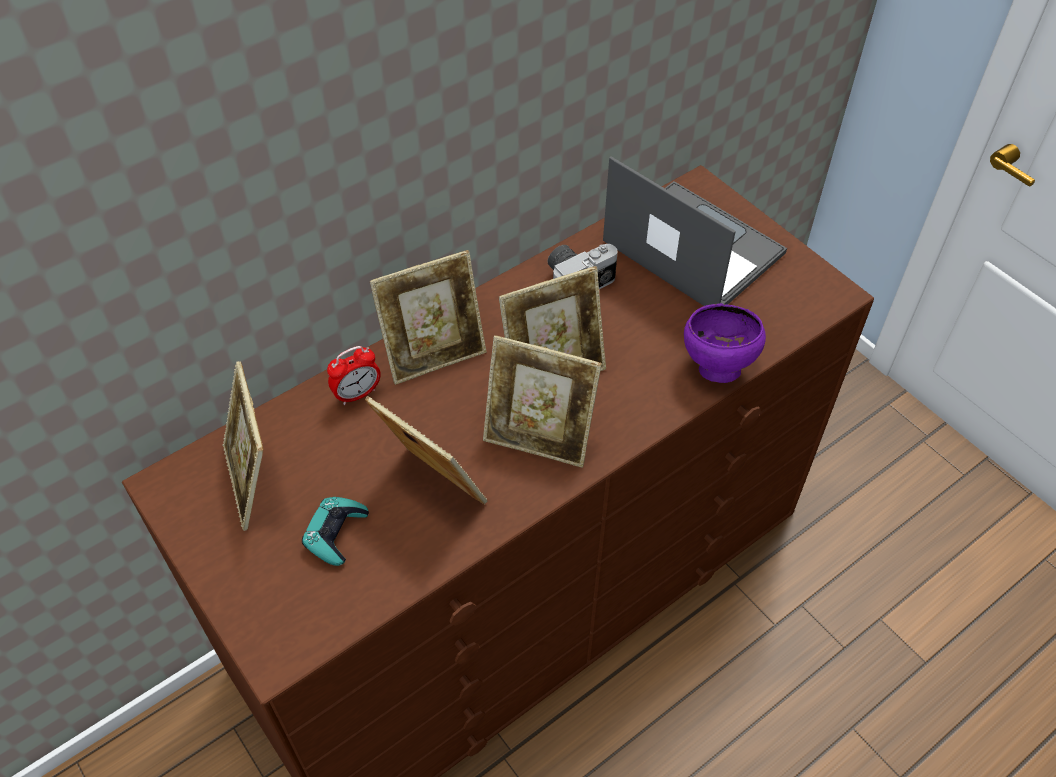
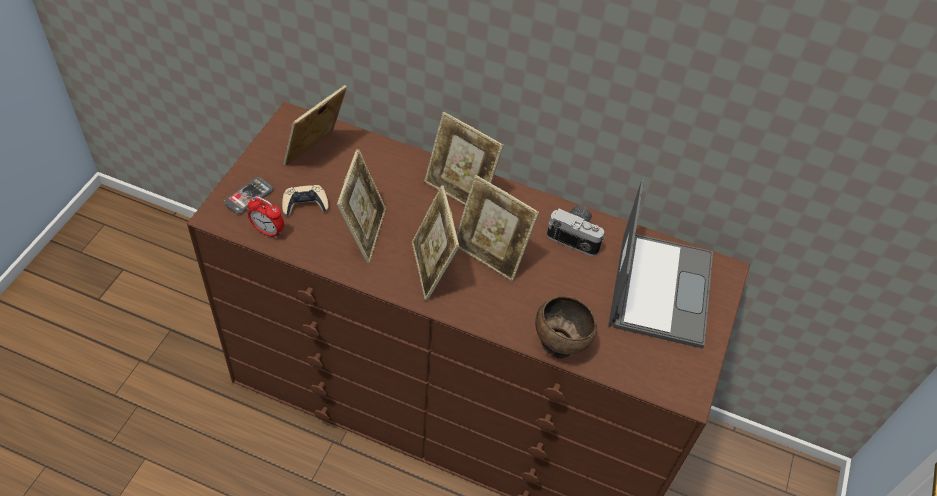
camera: 55 degrees right, 0 degrees up
(272, 598) = (249, 197): none -> phone
(335, 533) = (305, 204): turquoise game controller -> beige game controller
(357, 394) = (405, 168): alarm clock -> alarm clock (268, 231)
(716, 368) = (559, 344): purple bowl -> brown bowl

